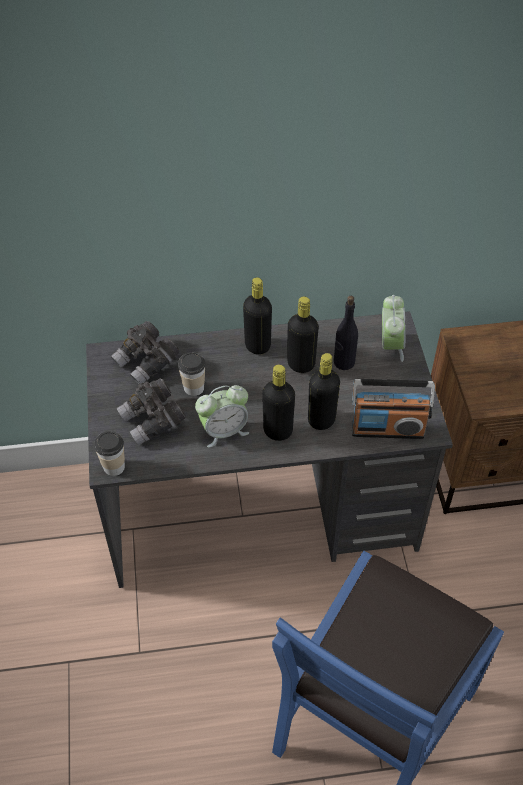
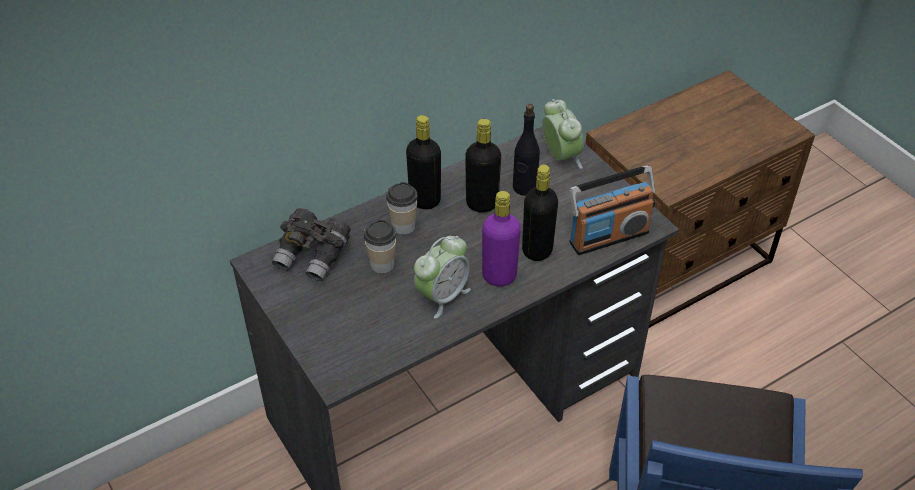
camera: 25 degrees left, 5 degrees down
(114, 467) = (343, 376): cup -> cup (403, 226)
(153, 421) = (358, 313): grey binoculars -> none
(278, 431) = (499, 276): black bottle -> purple bottle

